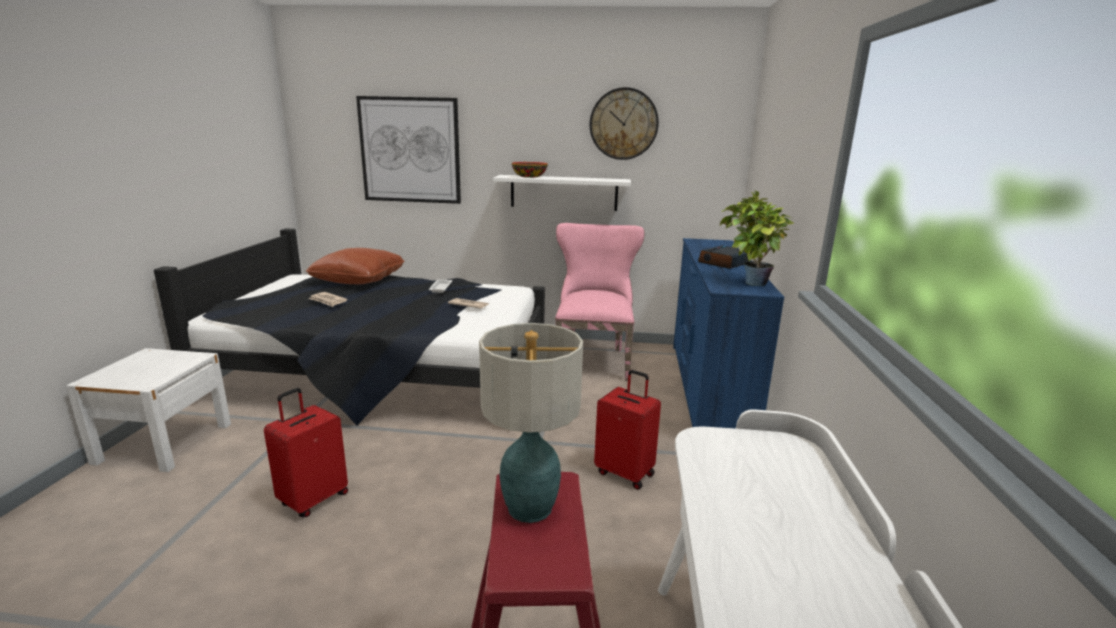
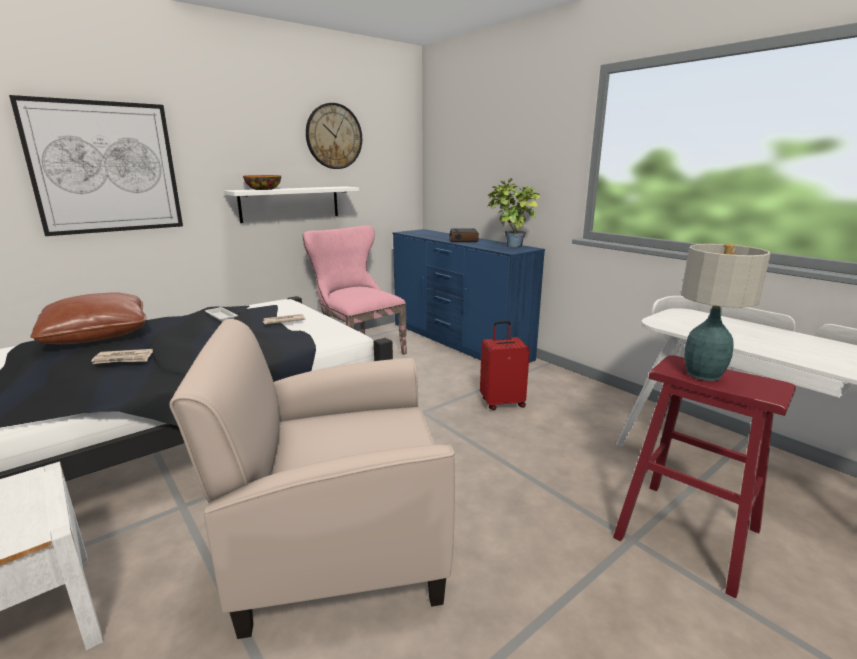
camera: 45 degrees left, 0 degrees up
(313, 499) = (337, 543): red suitcase -> beige armchair

